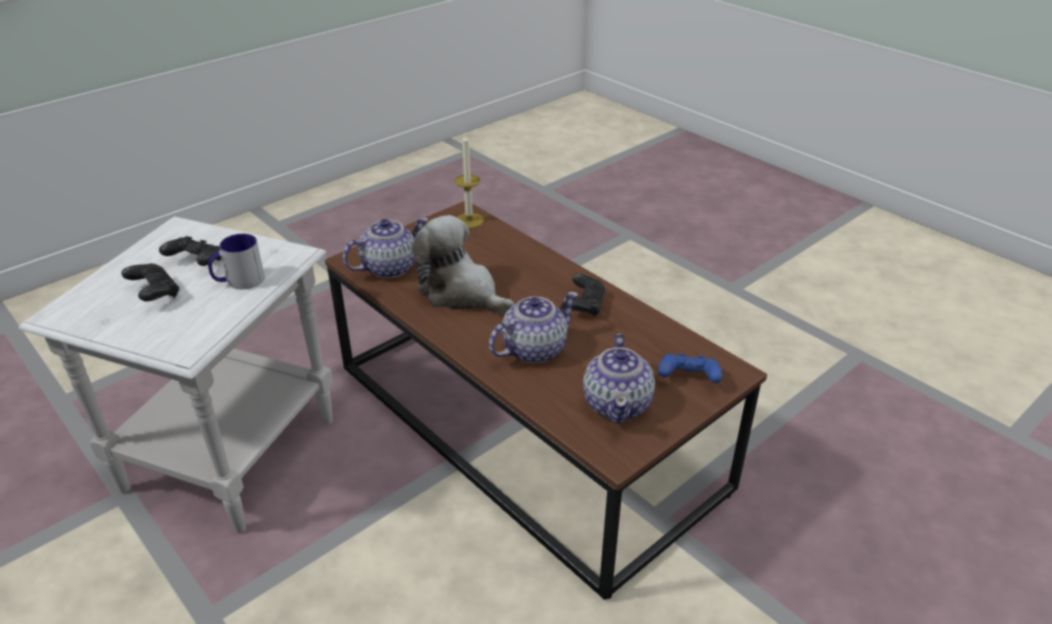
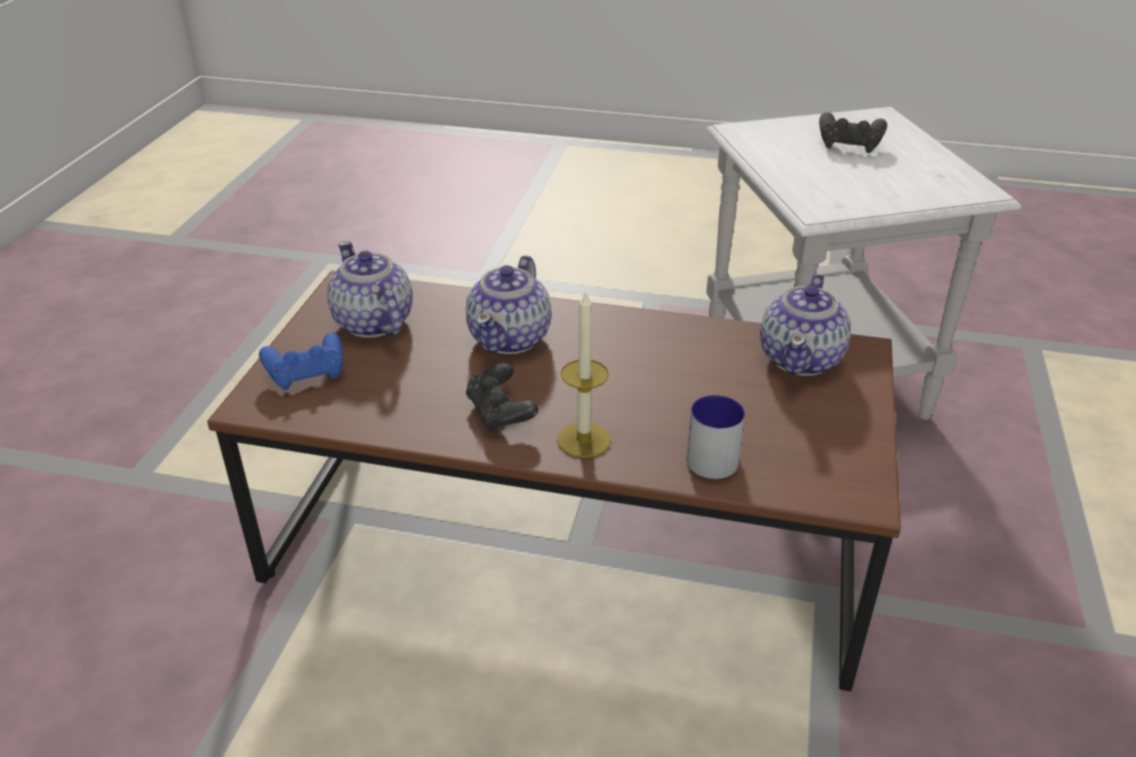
camera: 145 degrees right, 0 degrees up
(196, 263) = (878, 173): black game controller -> none
(239, 281) = (807, 174): mug -> mug (715, 455)
(461, 293) = (670, 364): plush toy -> none
(469, 220) = (826, 481): candle -> candle (583, 440)

